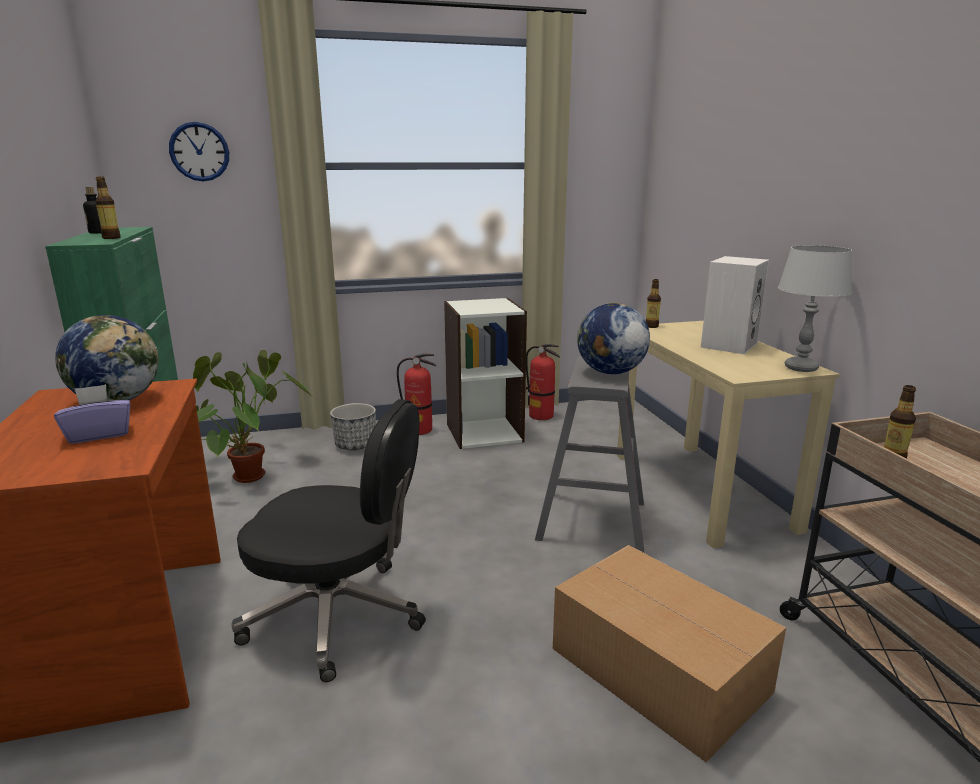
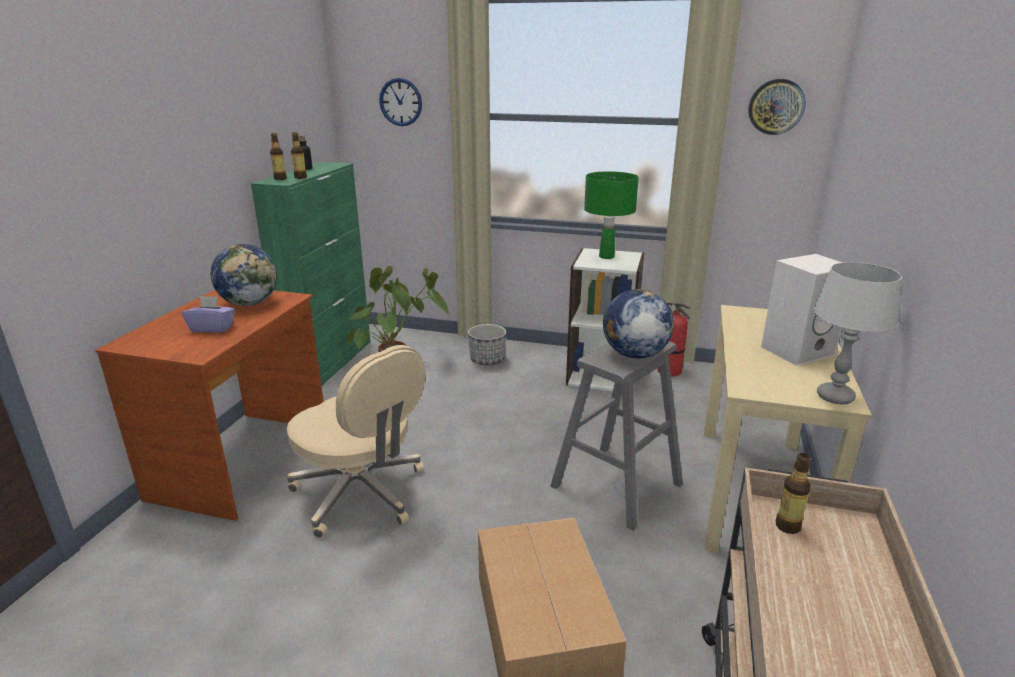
camera: 30 degrees right, 5 degrees up
(338, 616) = (361, 494): black office chair -> beige office chair
(419, 430) = (548, 359): fire extinguisher -> none
(479, 304) = (606, 257): none -> green table lamp
(601, 149) = (776, 107): none -> wall clock
(651, 326) = (748, 311): bottle -> bottle (280, 179)

